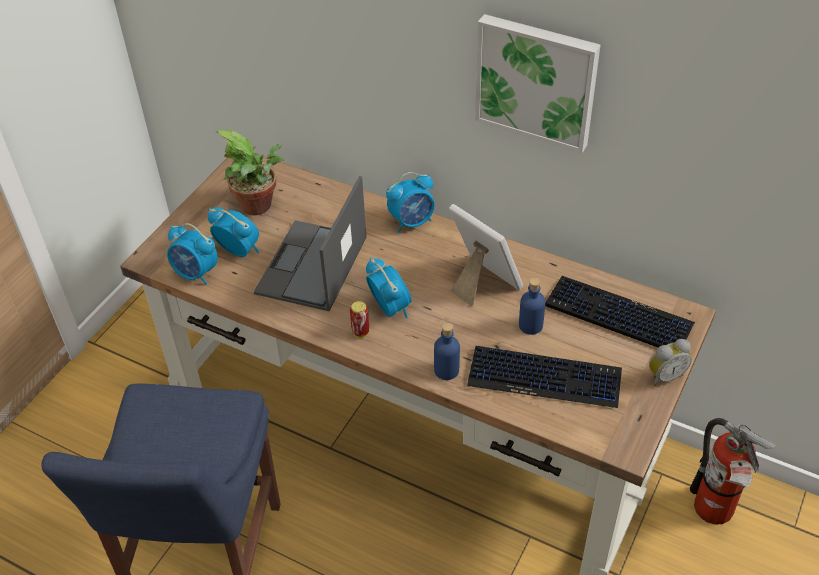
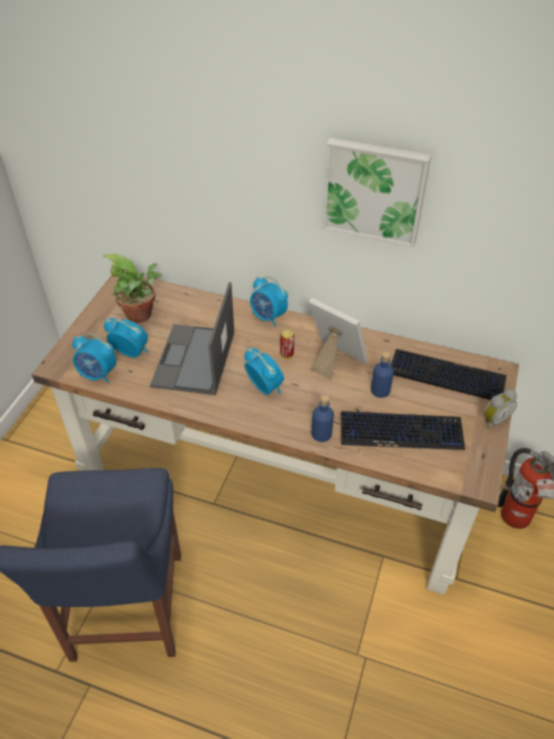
camera: 10 degrees left, 0 degrees up
(360, 332) = (245, 410): can -> can (287, 355)
(412, 222) = (268, 317): alarm clock -> alarm clock turned 75 degrees clockwise

